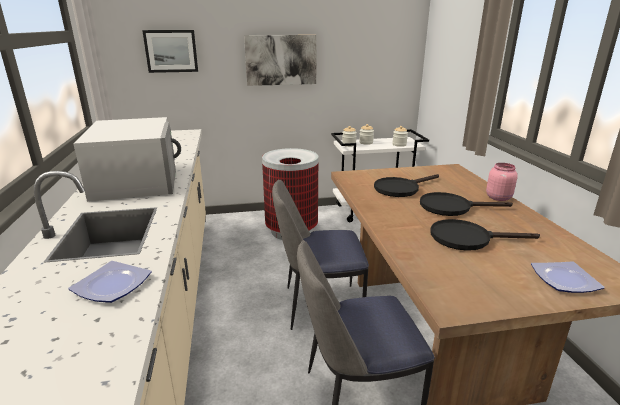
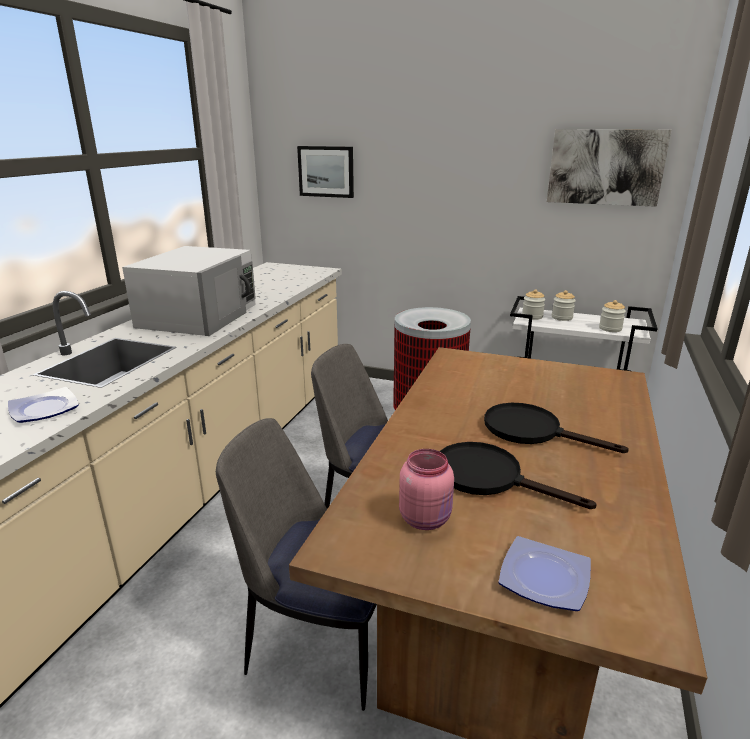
camera: 30 degrees right, 0 degrees up
(281, 60) = (456, 189): picture -> picture (605, 167)
(400, 188) = (497, 388): black frying pan -> none
(498, 197) = (631, 436): pink jar -> pink jar (426, 518)

